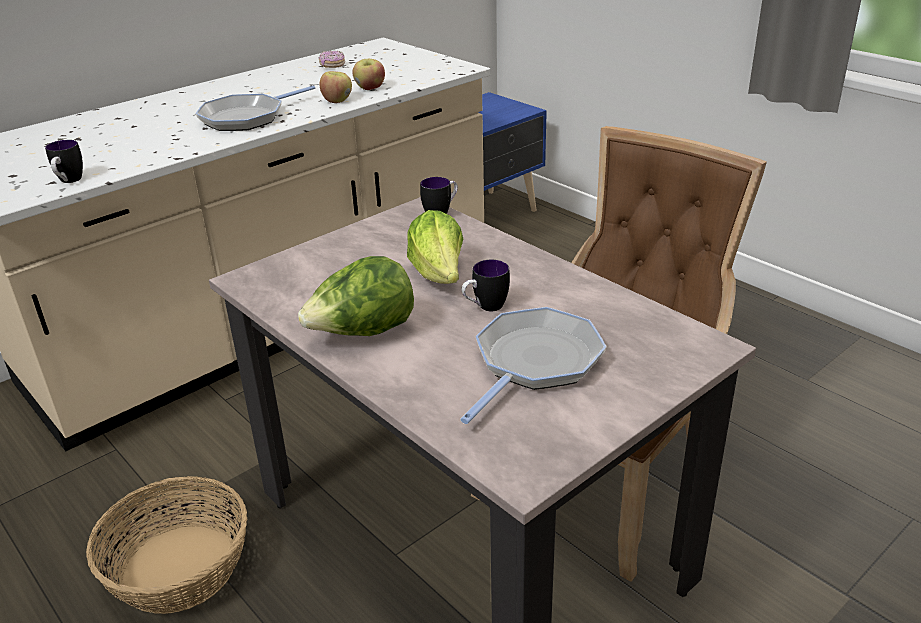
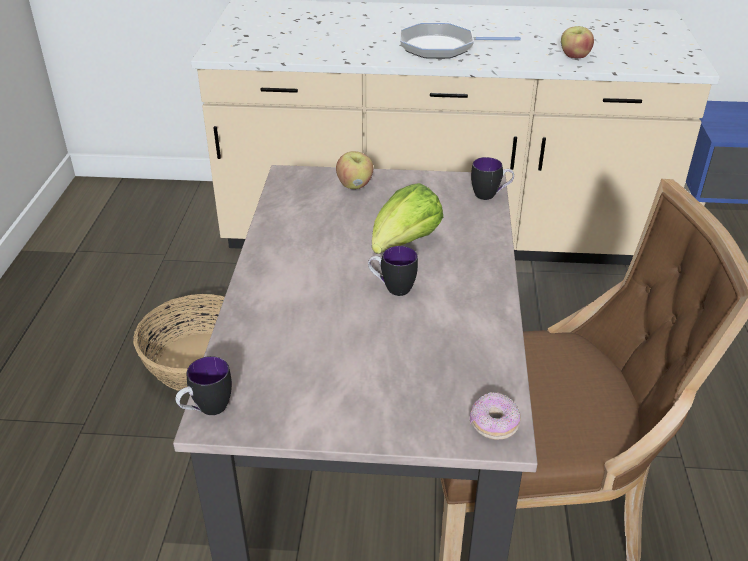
camera: 45 degrees right, 5 degrees up
(69, 181) = (264, 53): mug -> mug (206, 410)
(332, 65) = (582, 23): donut -> donut (493, 424)
(337, 101) = (529, 58): apple -> apple (355, 185)
(363, 333) = (289, 257): lettuce -> none
(534, 362) = (352, 351): frying pan -> none

